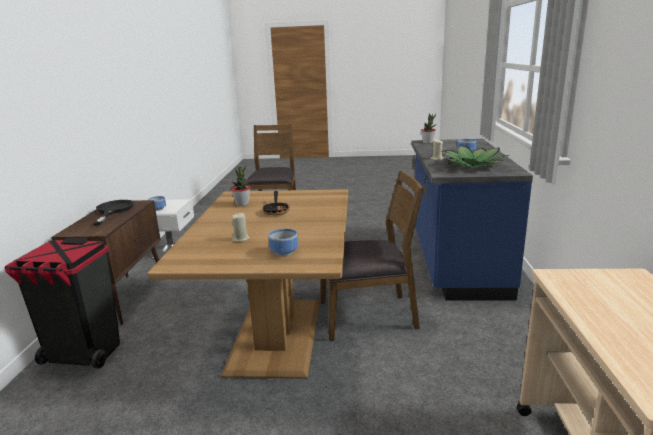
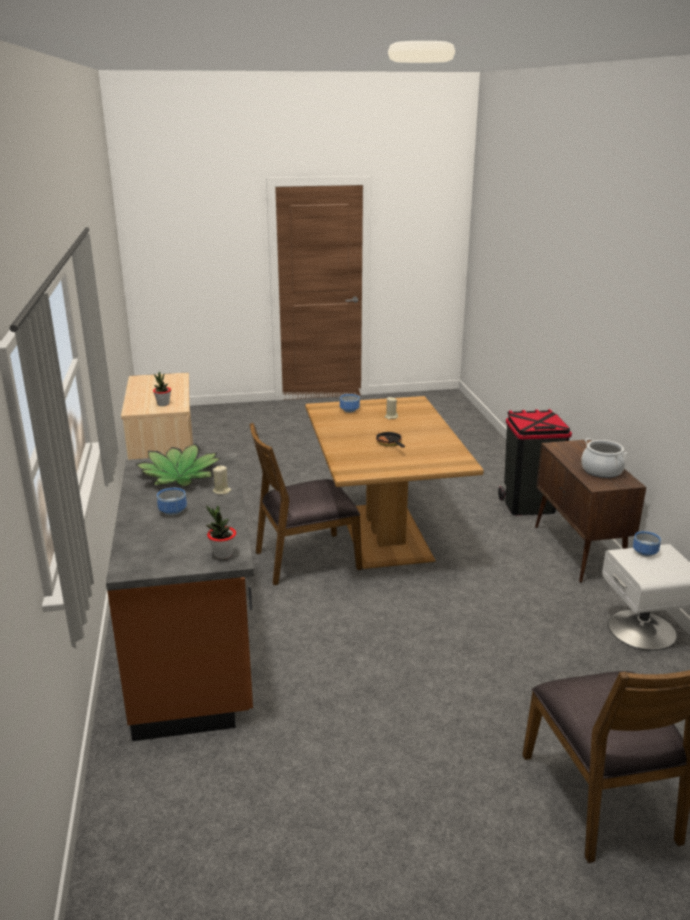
camera: 165 degrees right, 5 degrees up
(113, 211) = (602, 470): black frying pan -> cooking pot
(242, 204) = (434, 450): potted plant -> potted plant (163, 404)
(455, 262) = (195, 651): blue counter -> brown counter

